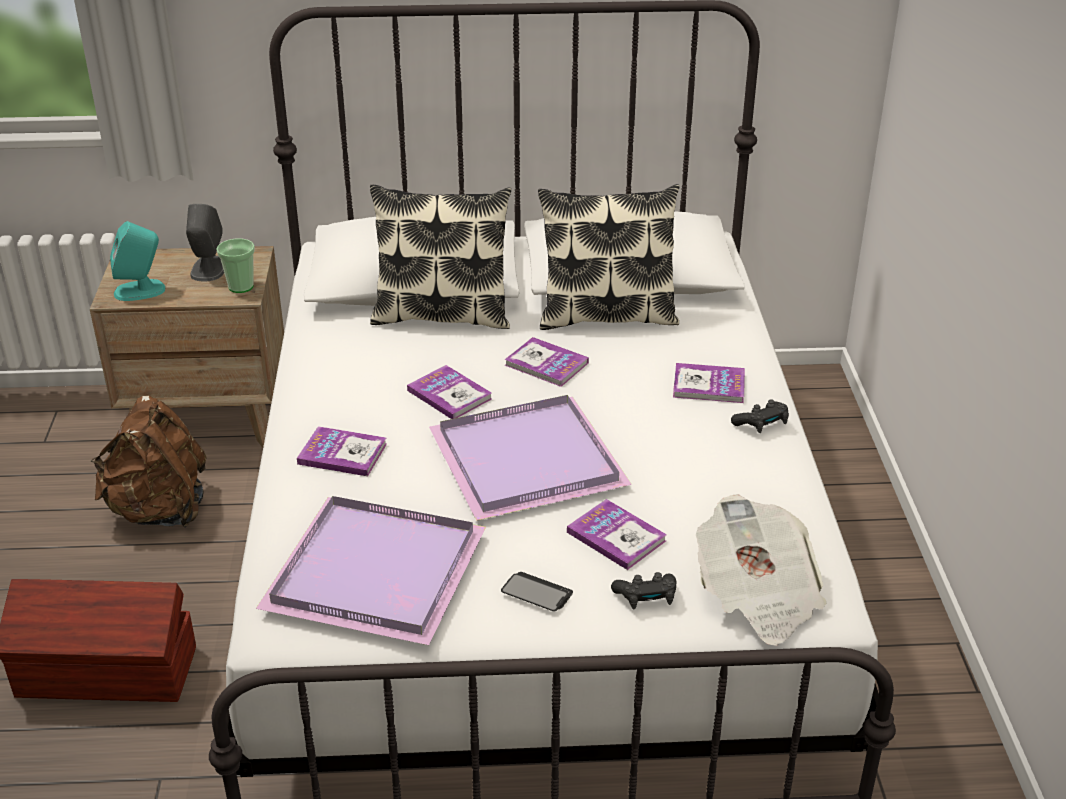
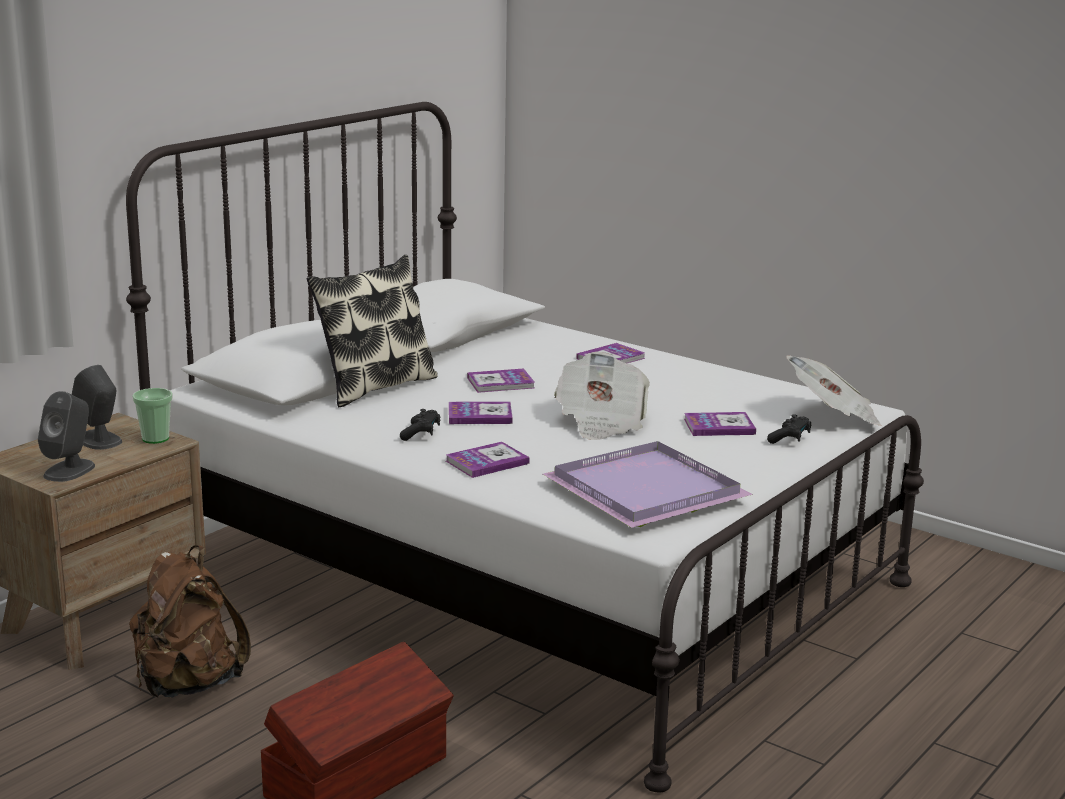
camera: 50 degrees left, 15 degrees down
(140, 290) = (70, 470): turquoise speaker -> grey speaker
(525, 463) = (601, 422): purple tray -> newspaper
(537, 593) = (739, 461): phone -> none
(607, 315) = (479, 352): pillow -> none
(761, 424) = (675, 362): black game controller -> black game controller (421, 434)

